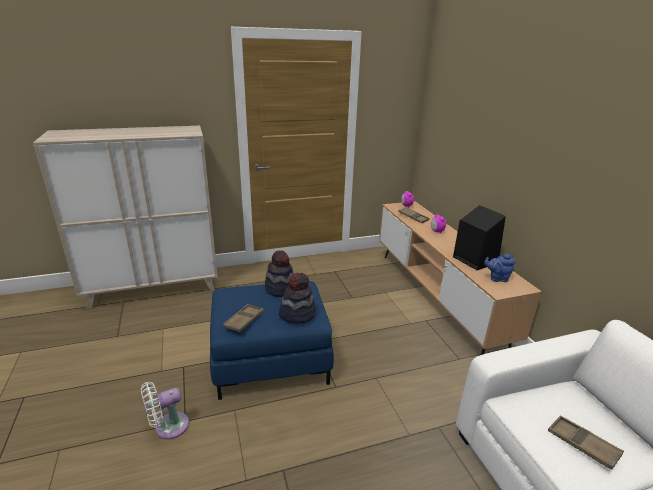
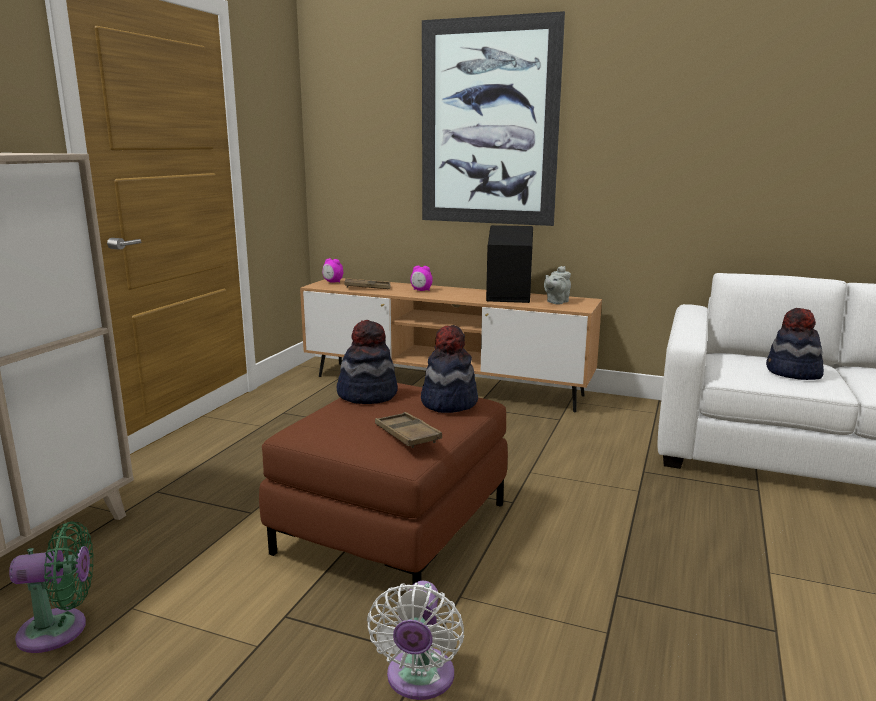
camera: 50 degrees left, 10 degrees down
(141, 323) = (60, 630): none -> green fan
(271, 359) = (393, 527): blue ottoman -> brown ottoman
(497, 278) = (556, 302): blue teapot -> grey teapot
(507, 127) = (488, 123): none -> picture
(582, 444) = (793, 373): brown tray -> hat

